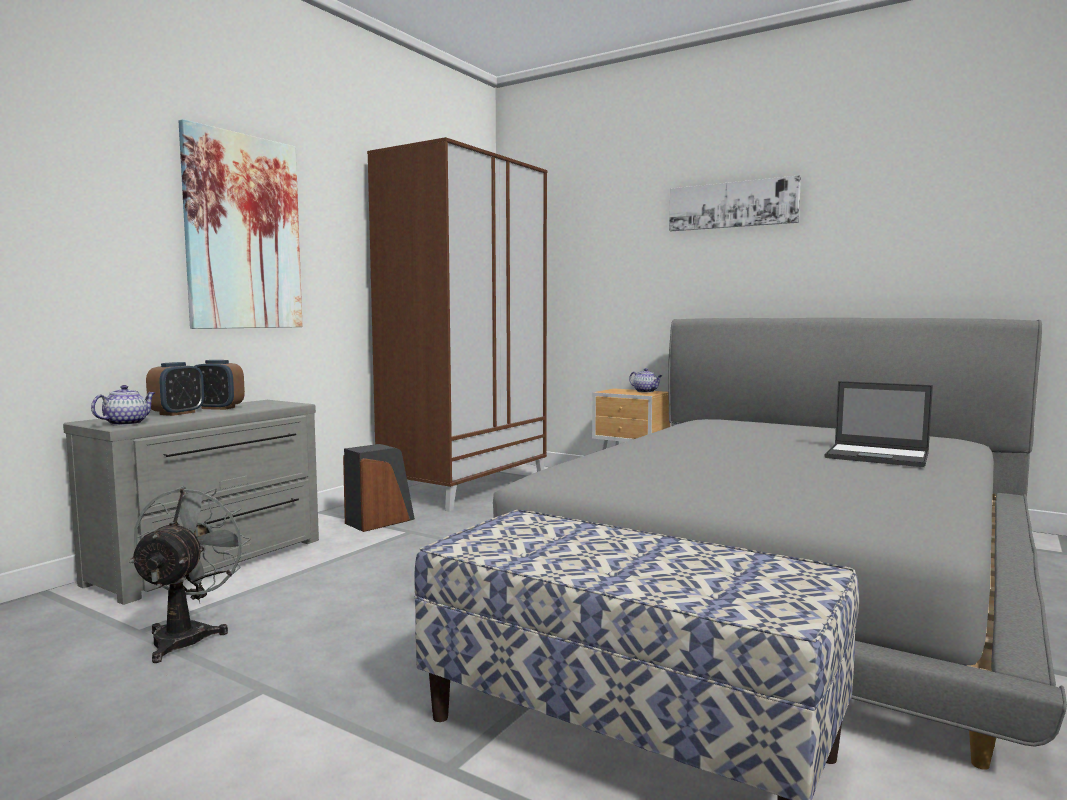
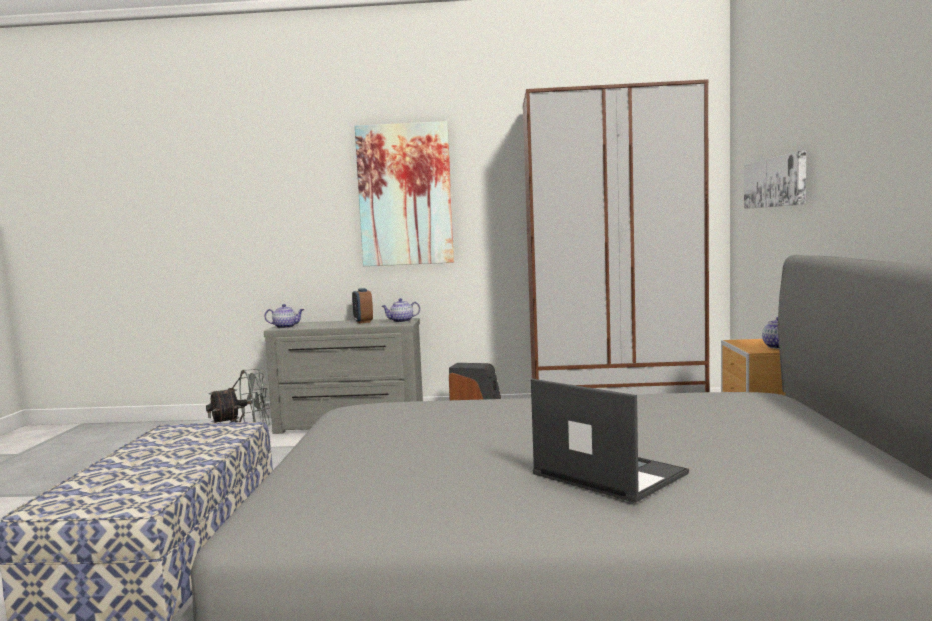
camera: 60 degrees right, 0 degrees up
(177, 413) = (332, 323): alarm clock -> none
(274, 403) = (401, 321): none -> teapot
(732, 205) = (865, 88): picture -> picture (775, 182)
(878, 456) = (607, 474): laptop -> laptop turned 135 degrees clockwise

